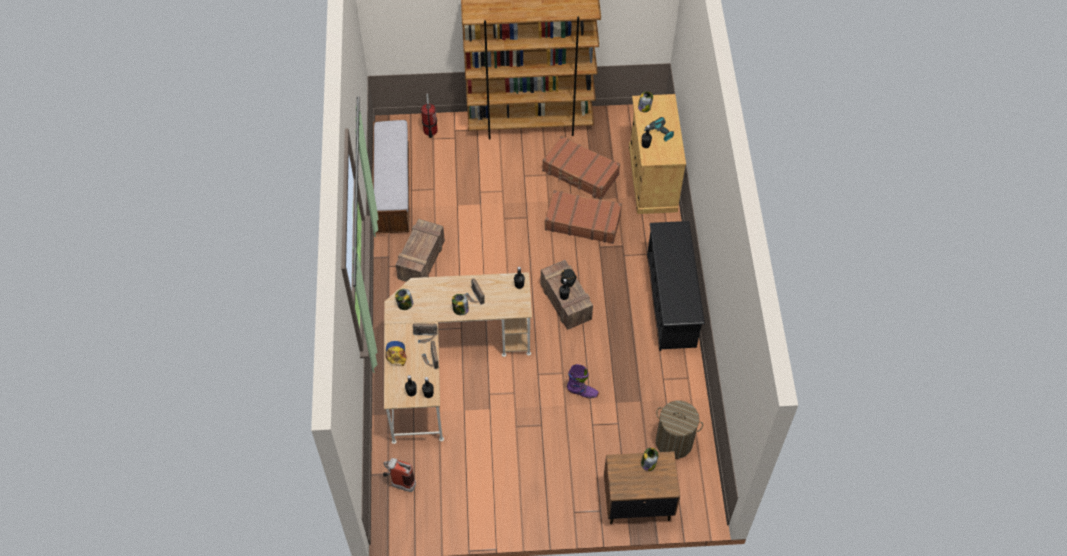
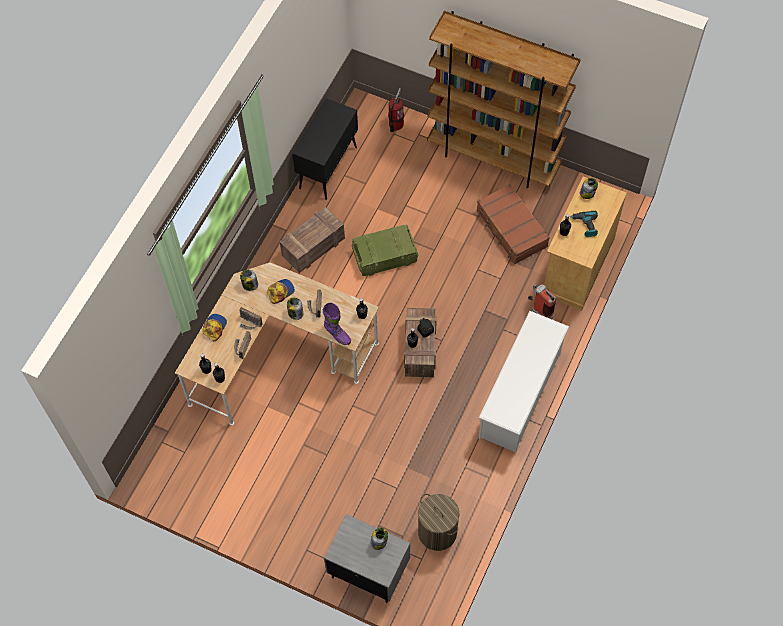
camera: 30 degrees right, 5 degrees up
(393, 189) = (328, 167): bench -> black cabinet
(399, 483) = (172, 445): fire extinguisher -> fire extinguisher (539, 311)
(436, 298) = (280, 291): none -> cap
(489, 240) = (385, 256): none -> crate
(582, 392) = (382, 442): purple boot -> purple boot (337, 334)
(583, 221) = (484, 278): brown suitcase -> none
(637, 502) = (368, 570): brown nightstand -> grey nightstand
(671, 301) = (520, 395): black shoe rack -> white shoe rack

